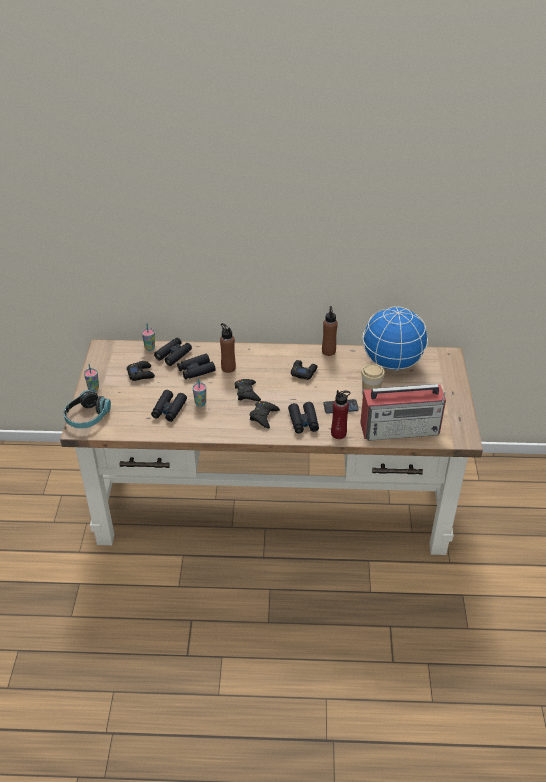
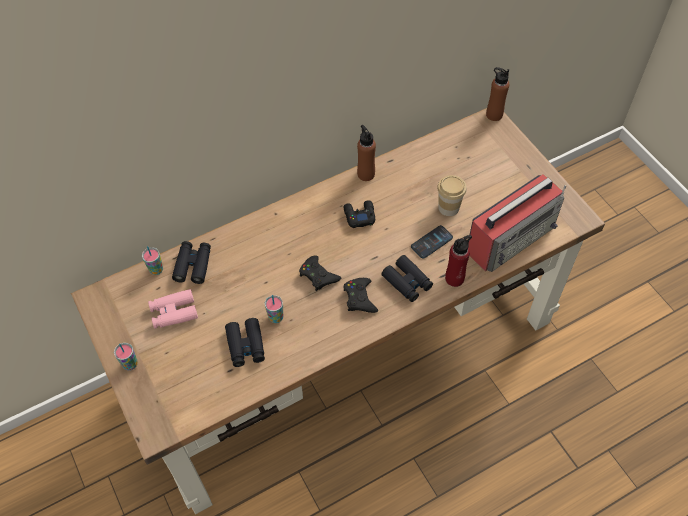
camera: 30 degrees left, 15 degrees up
(87, 417) = (154, 409): headphones -> none
(141, 374) = (174, 312): black game controller -> pink binoculars
(196, 370) = (236, 274): black binoculars -> none
(228, 368) = (271, 252): brown bottle -> brown bottle (494, 114)
(391, 363) = (442, 158): globe -> none

